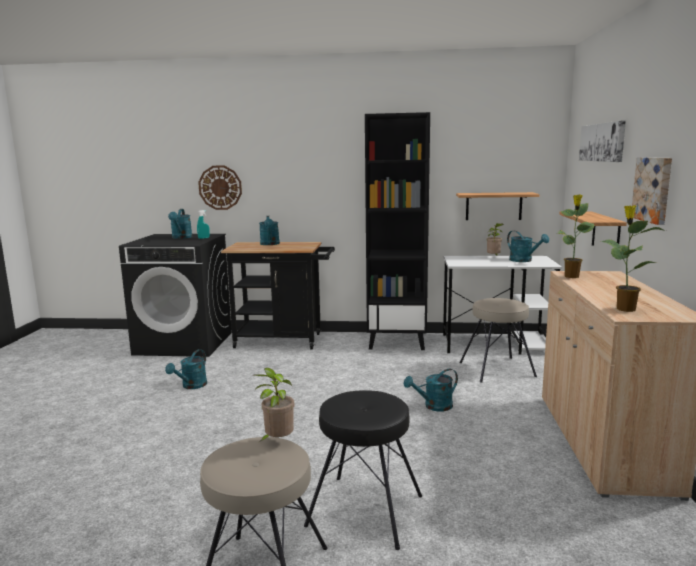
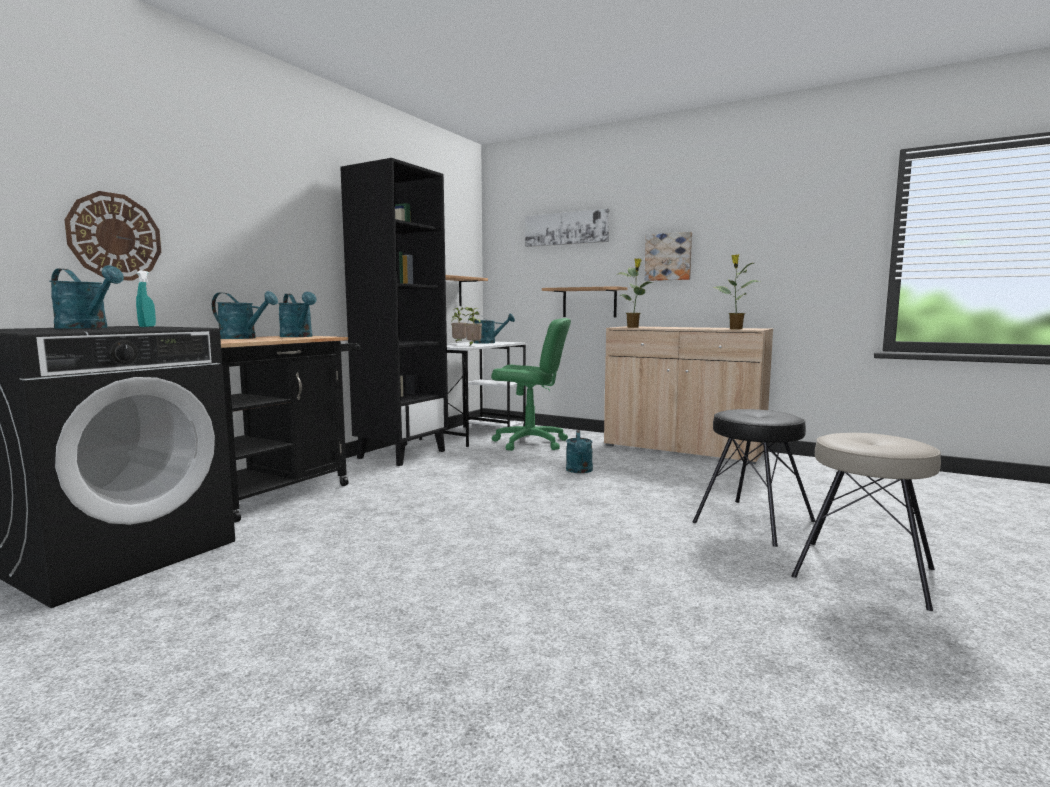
camera: 65 degrees left, 5 degrees down
(191, 386) = (342, 565): turquoise watering can -> turquoise watering can (299, 336)
(277, 441) = (836, 433): potted plant -> potted plant (473, 345)
(497, 369) = (530, 443): beige stool -> green office chair

